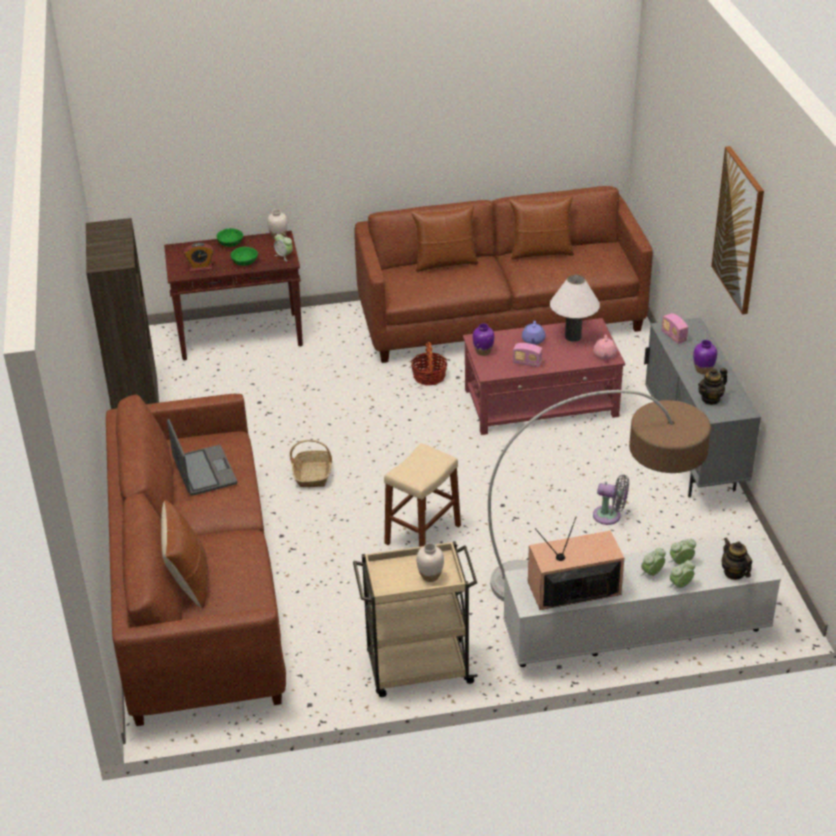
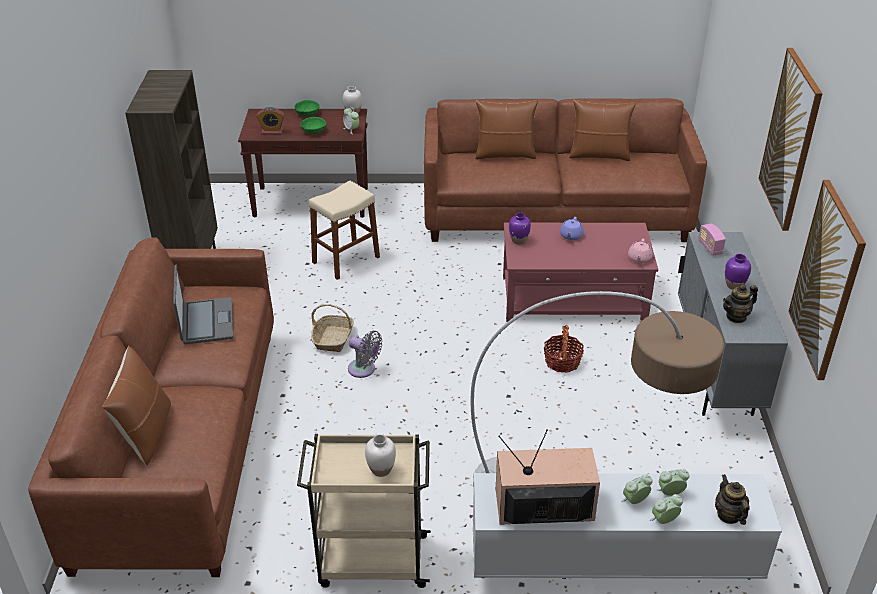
camera: 10 degrees right, 0 degrees up
(422, 534) = (420, 414): beige stool -> beige stool (346, 260)
(429, 377) = (472, 260): basket -> basket (562, 361)
(527, 363) = (559, 257): radio -> none
(573, 336) = (611, 237): white table lamp -> none
(610, 516) = (615, 423): grey fan -> grey fan (364, 370)
(789, 356) = (826, 280): none -> picture

